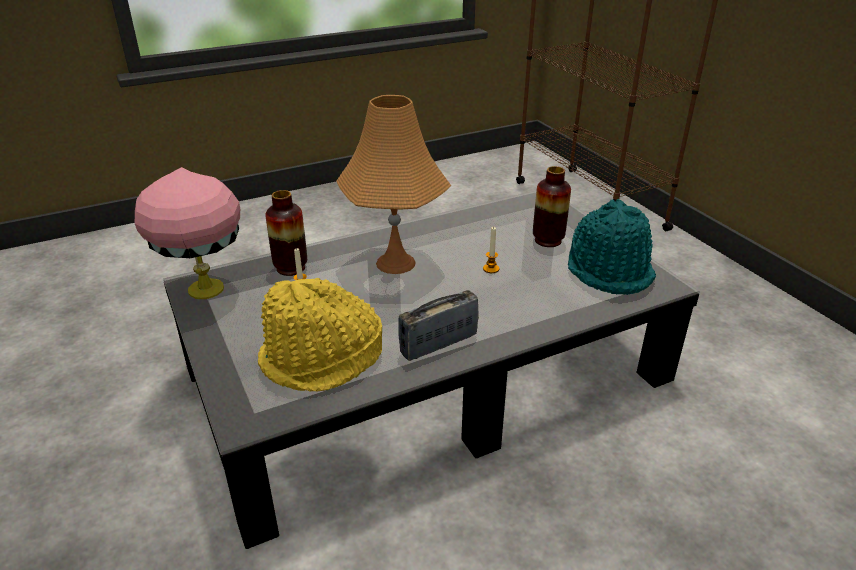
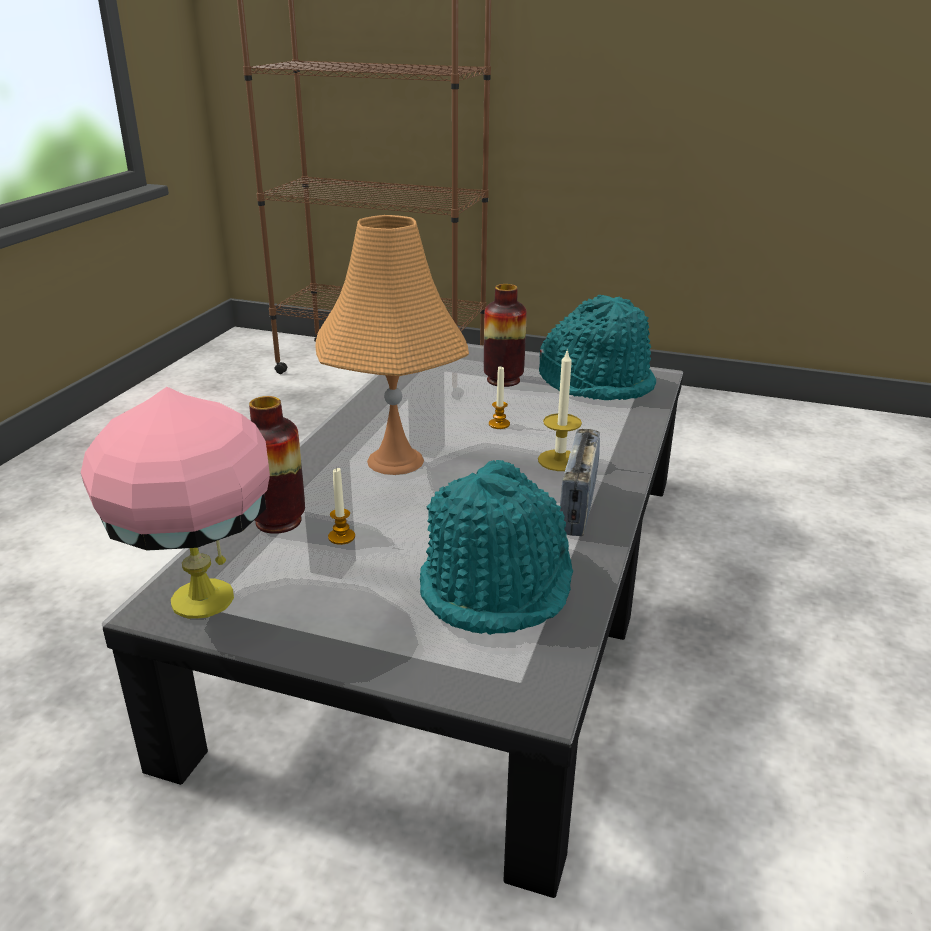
camera: 45 degrees left, 5 degrees down
(322, 360) = (498, 585): yellow hat -> turquoise hat
(484, 310) = (559, 460): none -> candle

